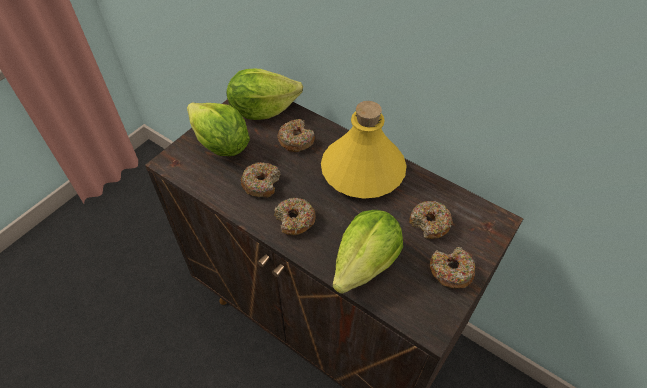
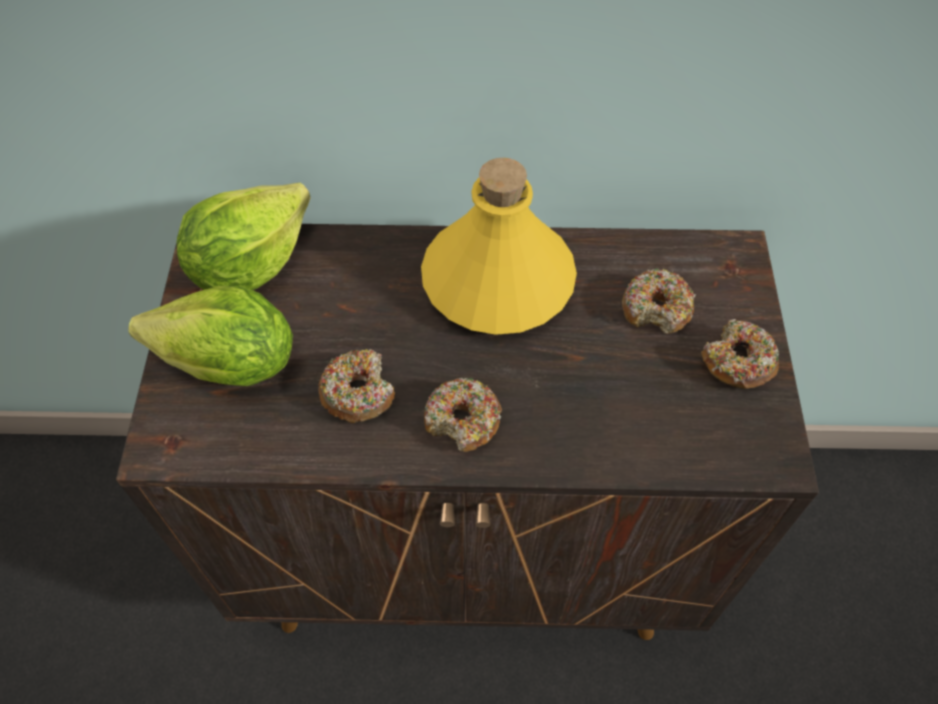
camera: 35 degrees left, 5 degrees up
(296, 140) = (352, 287): donut -> none
(365, 264) = (620, 423): lettuce -> none

